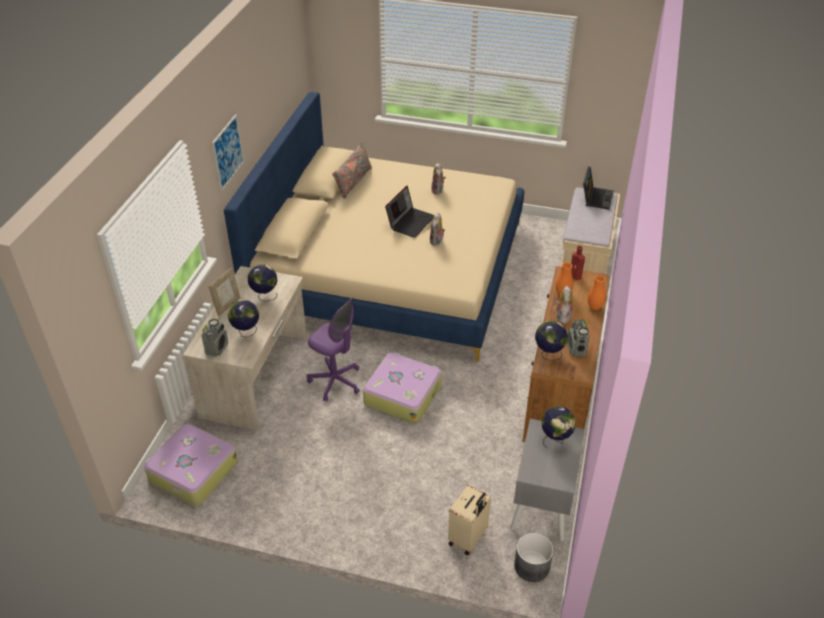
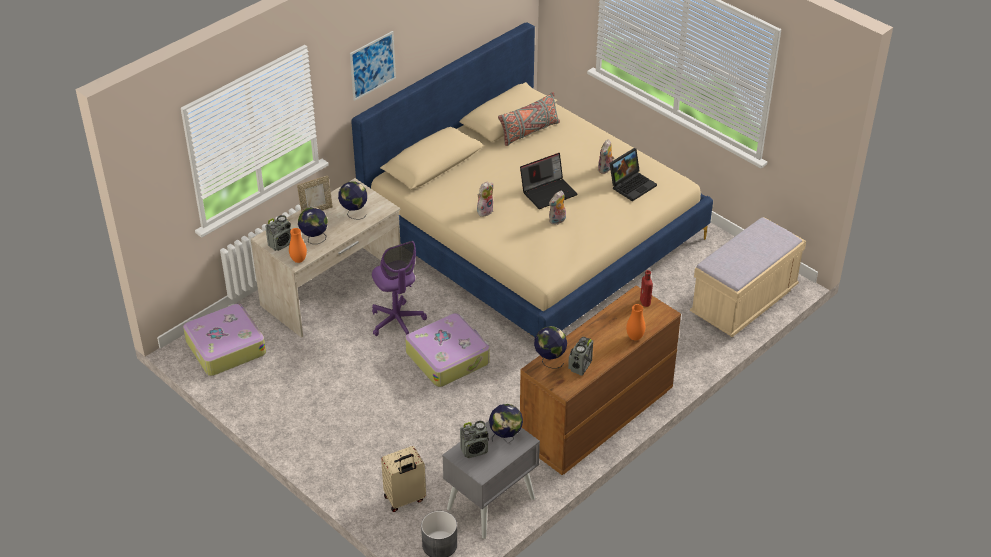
camera: 30 degrees right, 0 degrees up
(540, 463) = (475, 450): none -> radio
(562, 294) = (616, 313): orange vase -> orange vase (298, 260)
(562, 316) = (595, 333): plush toy -> plush toy (484, 210)
(595, 197) = (771, 235): laptop -> laptop (632, 184)

